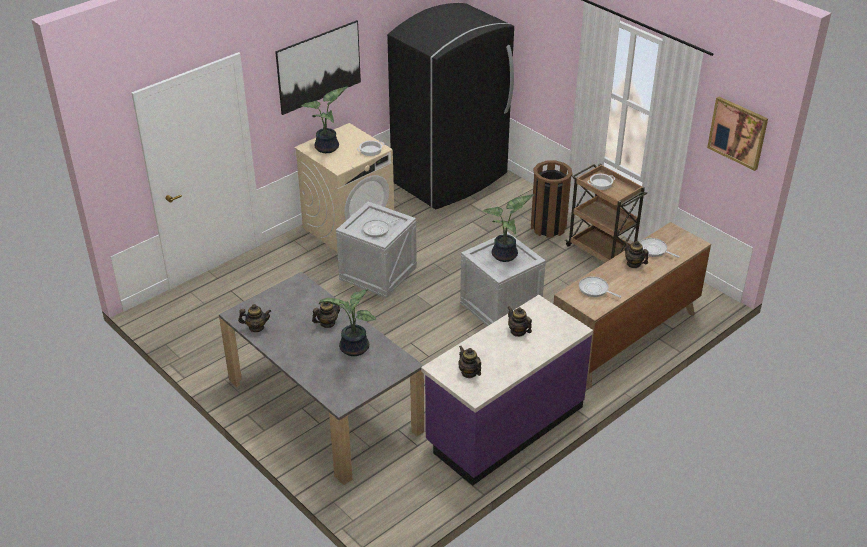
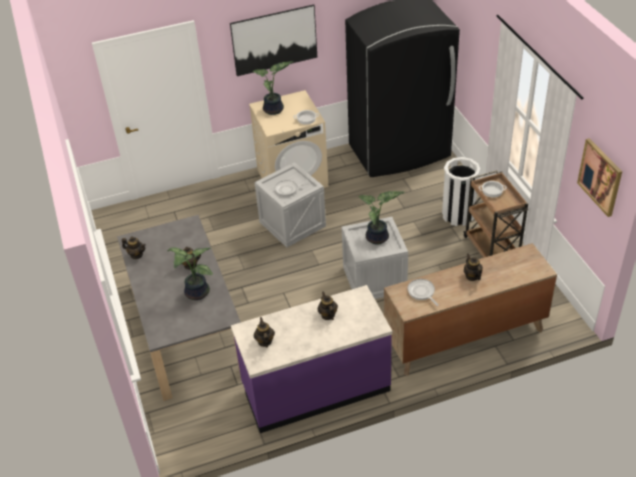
camera: 25 degrees right, 5 degrees up
(548, 227) = (458, 215): brown trash can -> white trash can
(654, 250) = (499, 267): frying pan -> none

